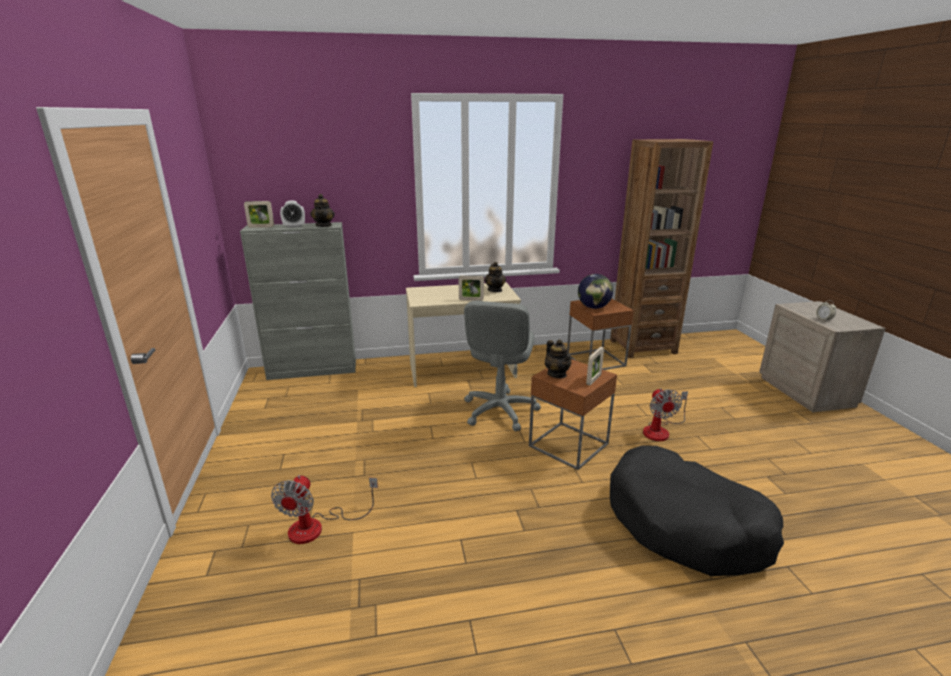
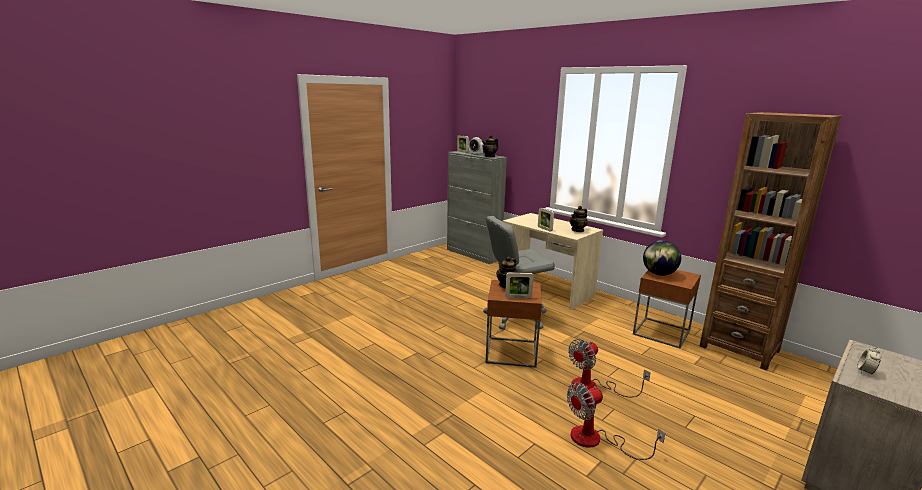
camera: 55 degrees right, 5 degrees down
(318, 527) = (349, 305): fan -> fan (596, 440)
(686, 524) = (474, 422): black dog bed -> none

